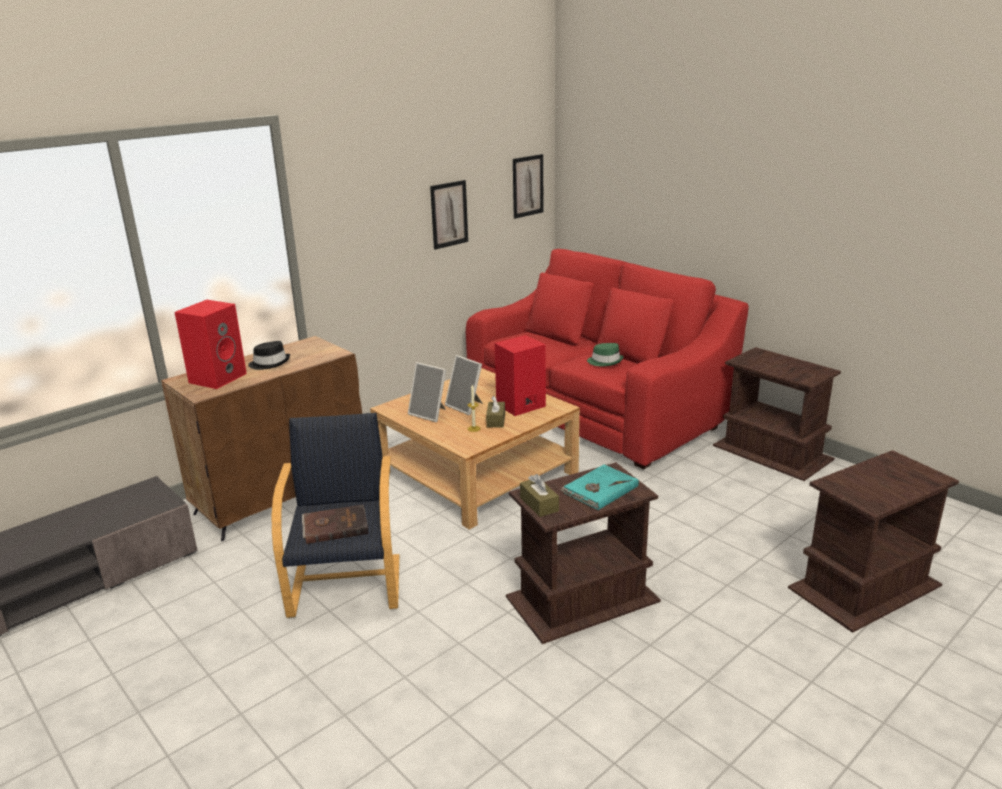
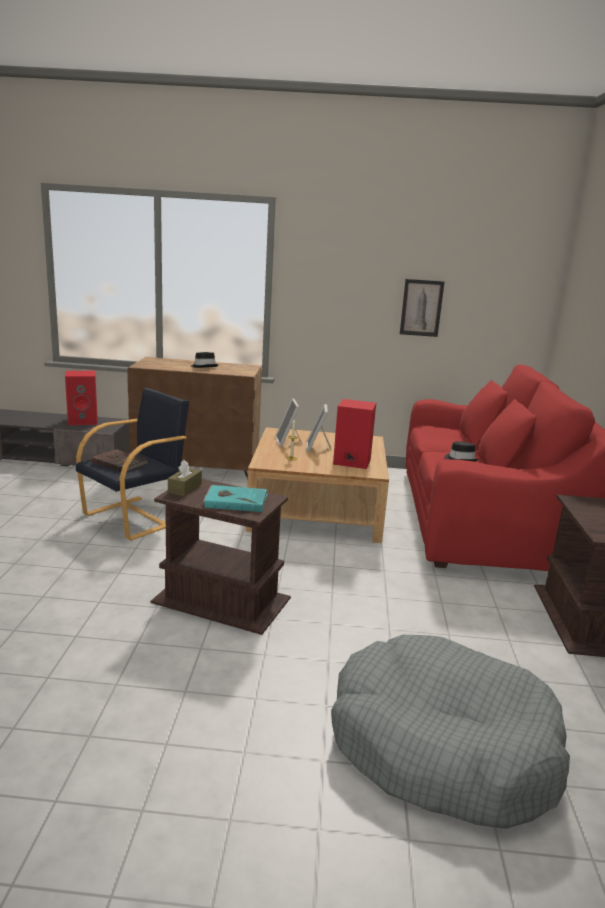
camera: 45 degrees right, 5 degrees down
(218, 377) = (166, 363): red speaker -> red speaker (84, 421)
(496, 420) = (315, 461): brown tissue box -> none
(527, 186) = (520, 303): picture -> none
(605, 361) = (460, 459): green hat -> black hat
(865, 586) = (441, 746): brown side table -> grey dog bed

